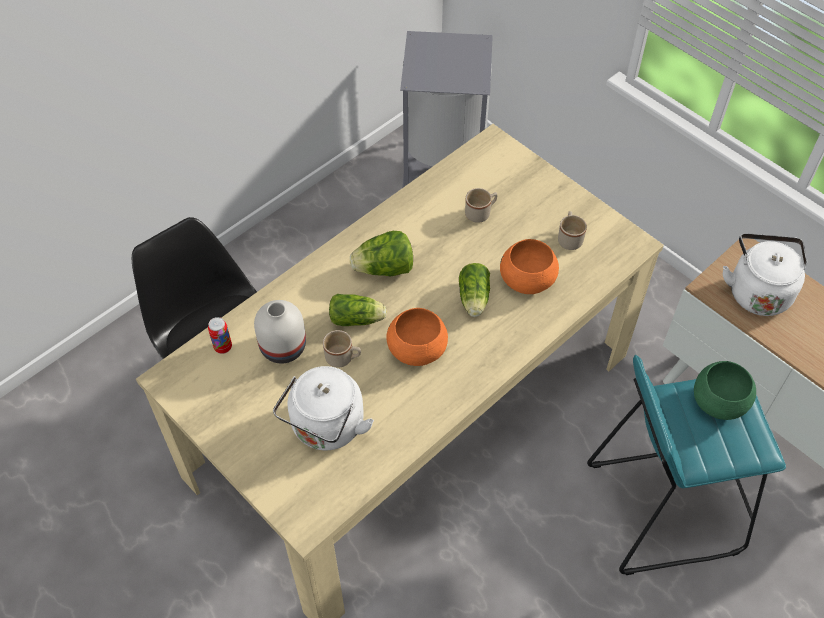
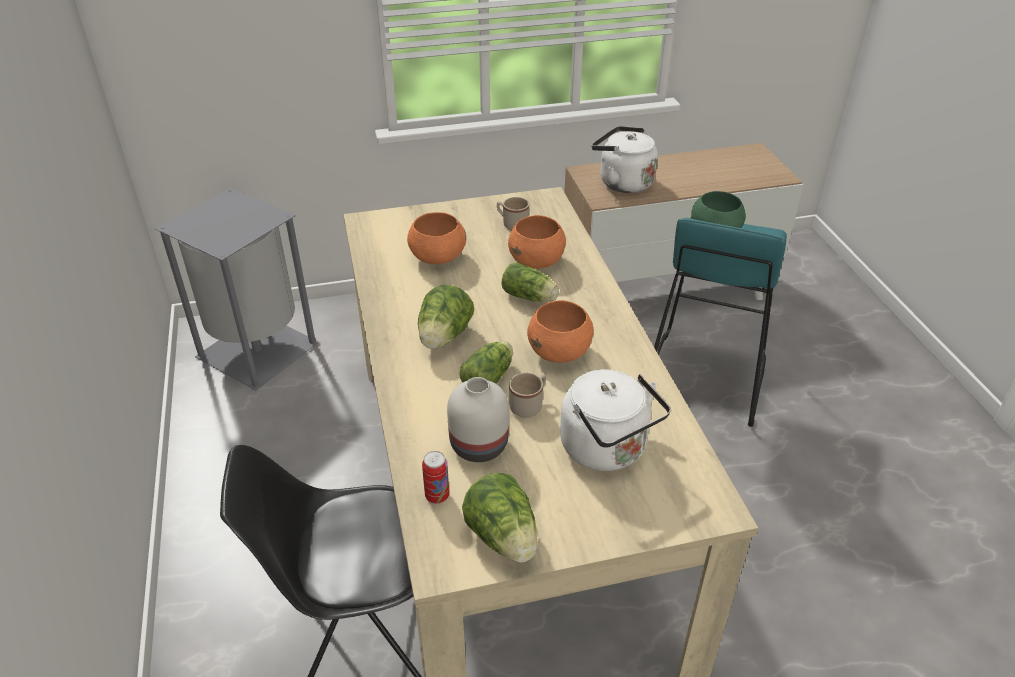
camera: 60 degrees left, 15 degrees down
(208, 401) = (503, 537): none -> lettuce
(481, 213) = (437, 257): beige mug -> orange bowl

